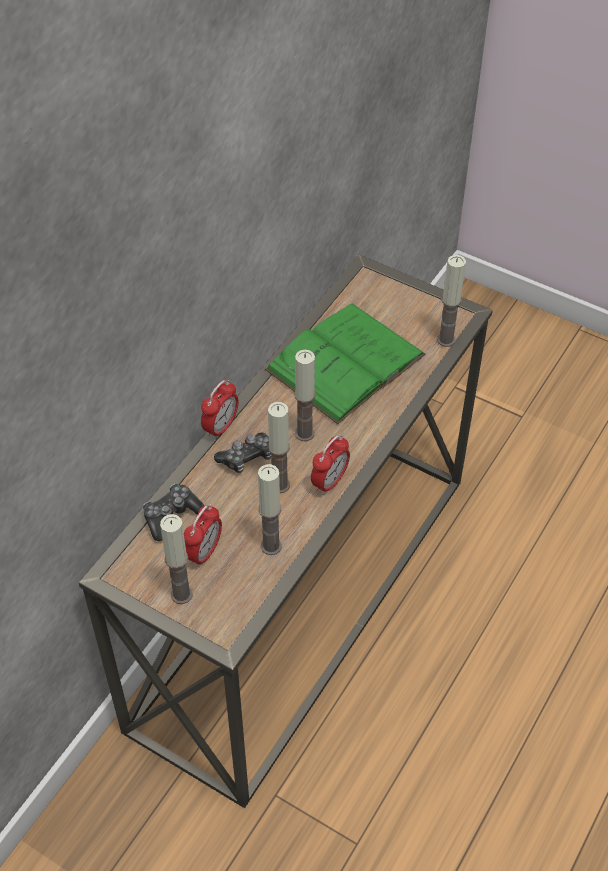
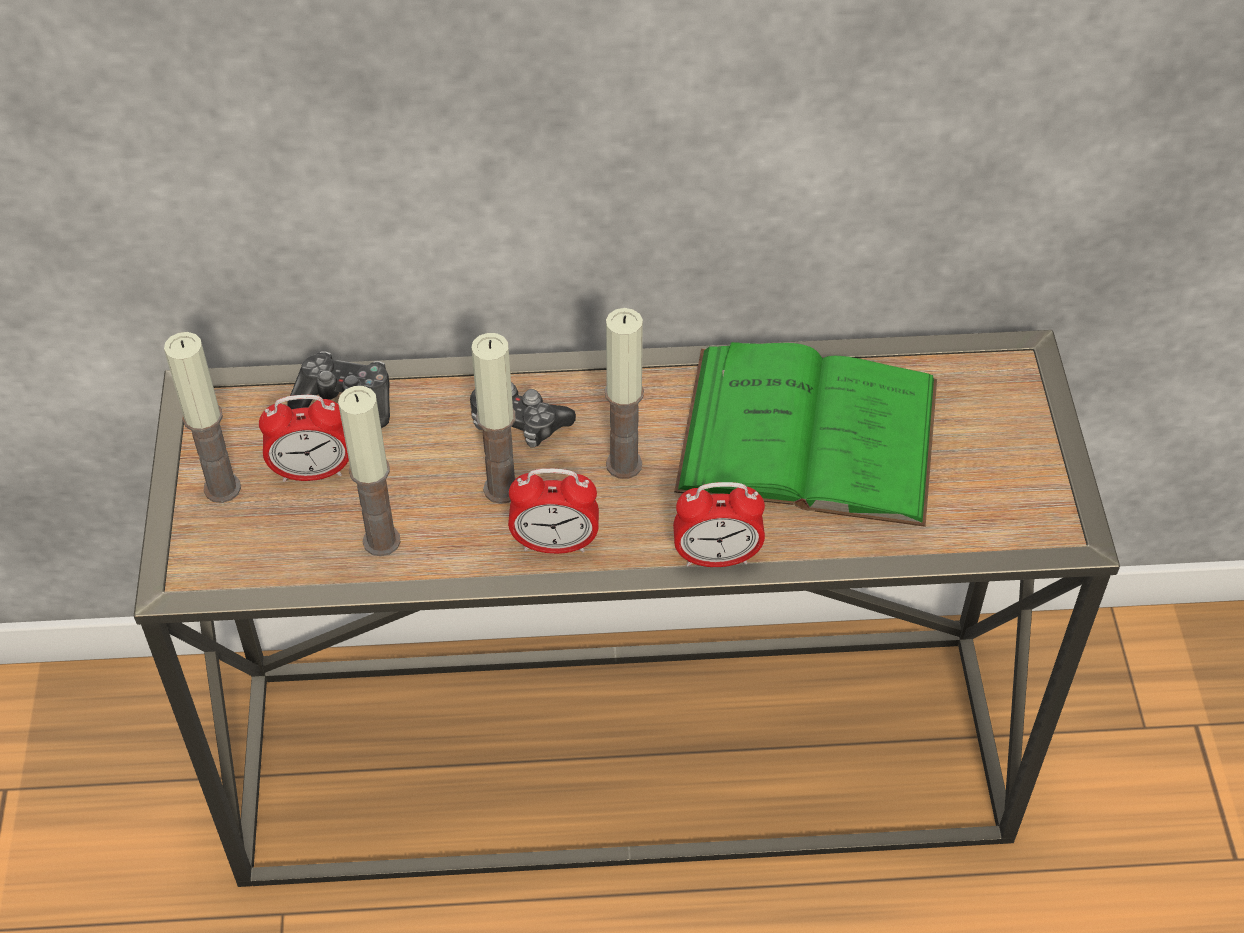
camera: 55 degrees right, 0 degrees up
(221, 427) = (548, 363): alarm clock -> alarm clock (716, 558)
(446, 339) = (984, 537): candle -> none

